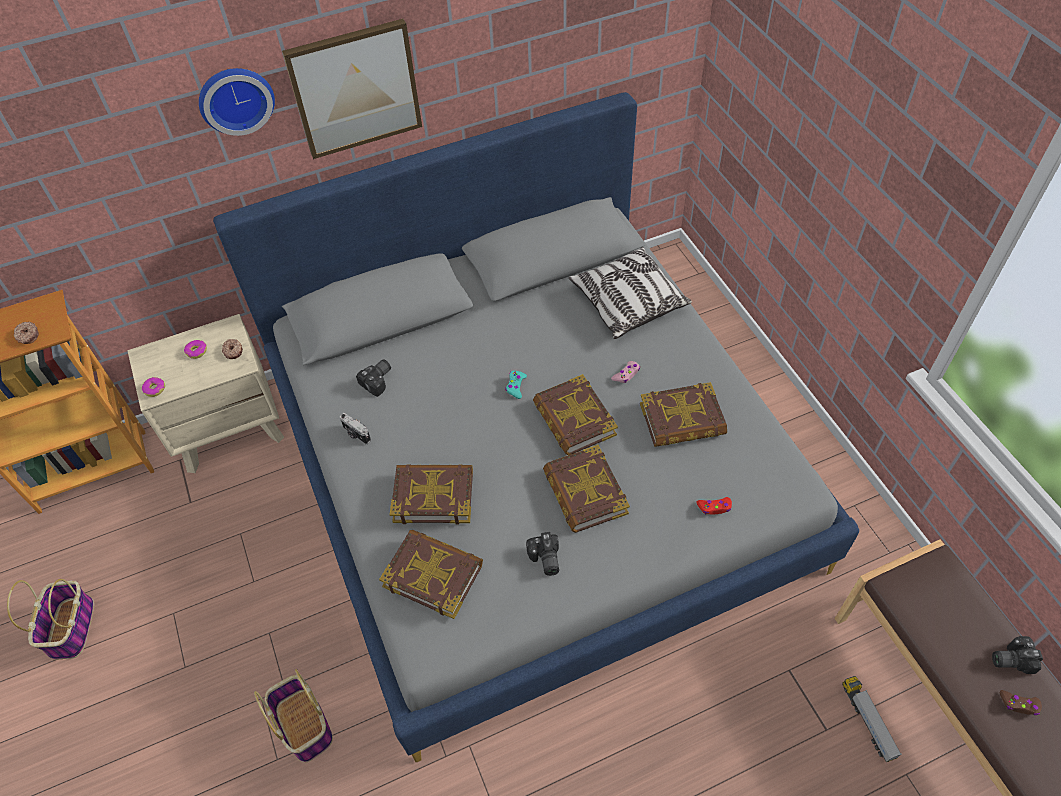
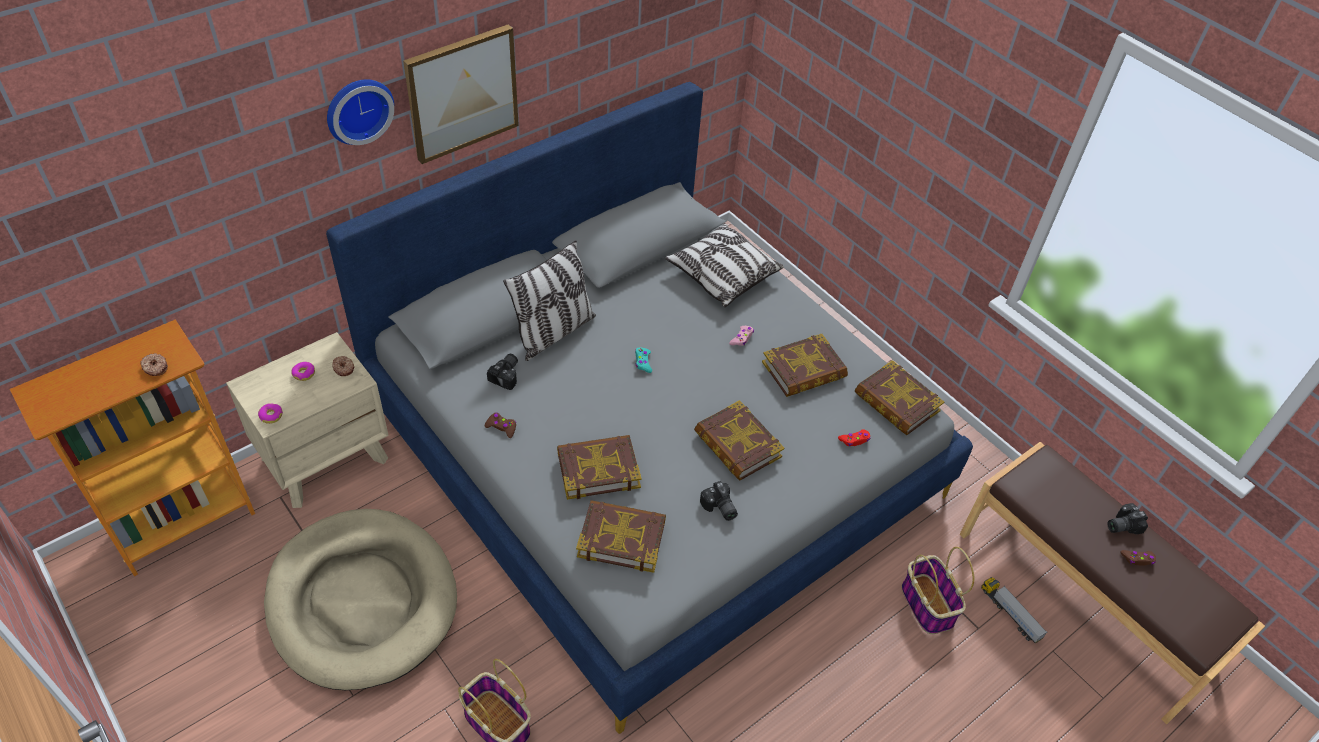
camera: 20 degrees left, 5 degrees down
(71, 627) = (212, 681): basket -> basket (926, 604)
(220, 575) = (362, 601): none -> beige dog bed
(356, 434) = (501, 427): camera -> brown game controller
(438, 342) = (554, 332): none -> pillow
(574, 419) = (707, 384): book -> book (896, 403)

